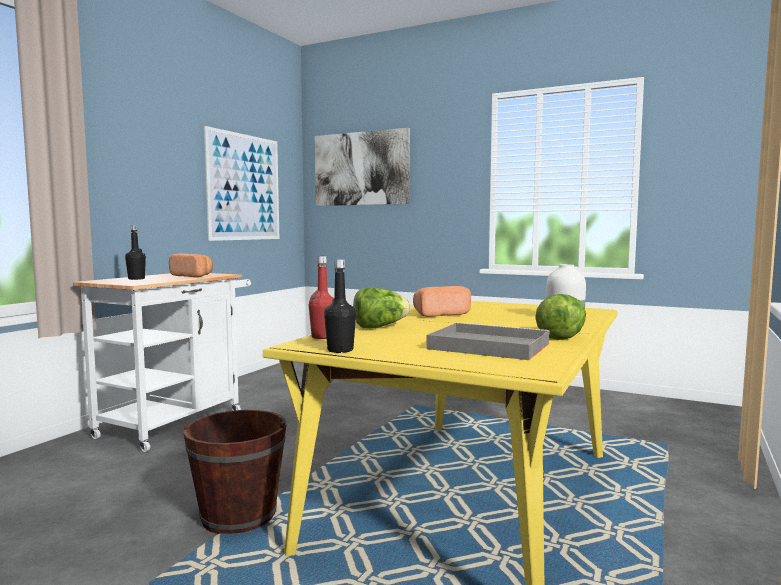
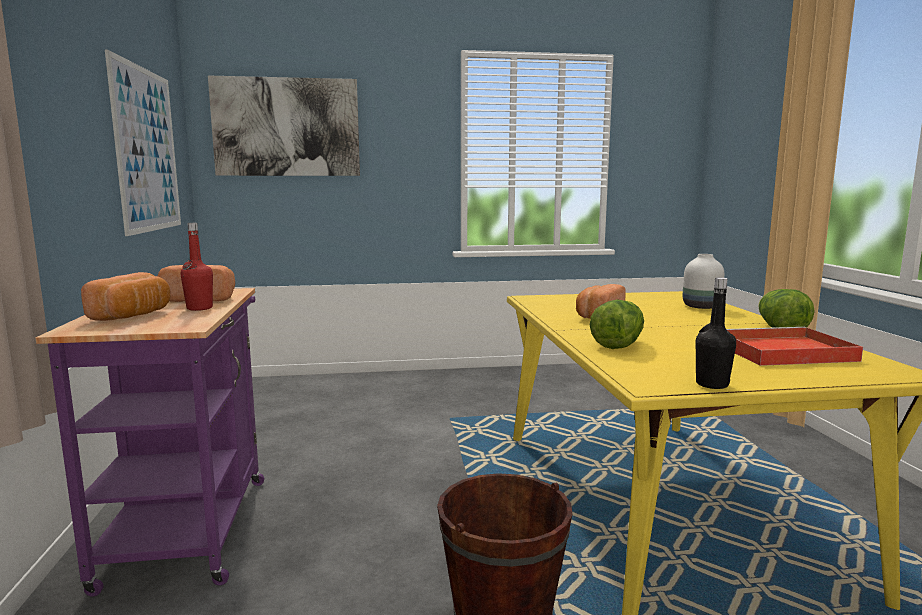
camera: 35 degrees left, 5 degrees up
(136, 279) = (134, 315): black bottle -> bread
(177, 421) = (190, 523): white cart -> purple cart
(323, 337) = (626, 369): red bottle -> red bottle (199, 308)
(486, 346) = (781, 352): grey tray -> red tray

